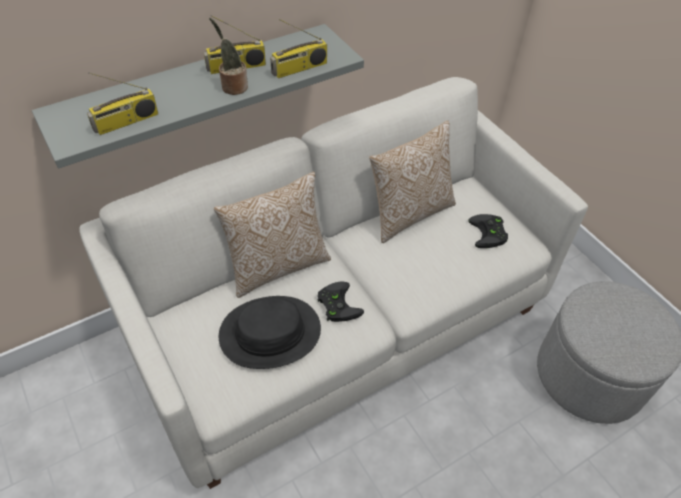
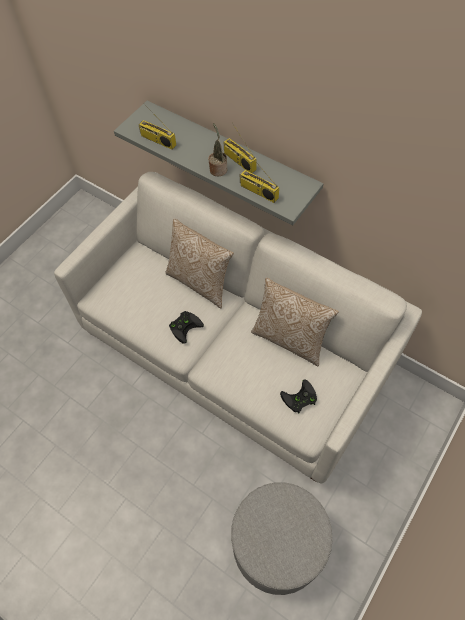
camera: 70 degrees right, 10 degrees up
(270, 333) = (147, 301): black hat -> none

